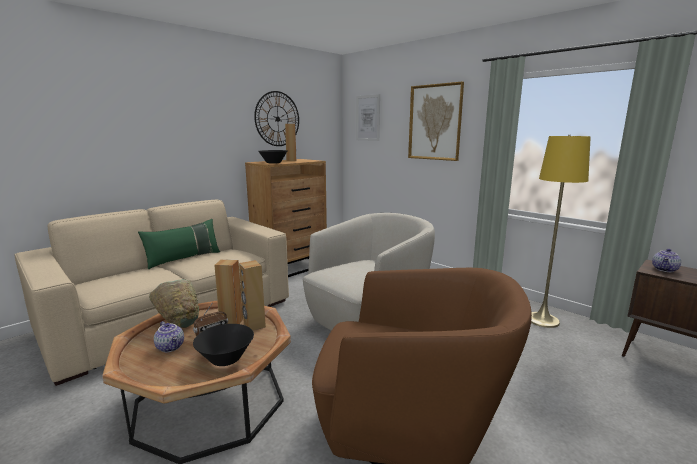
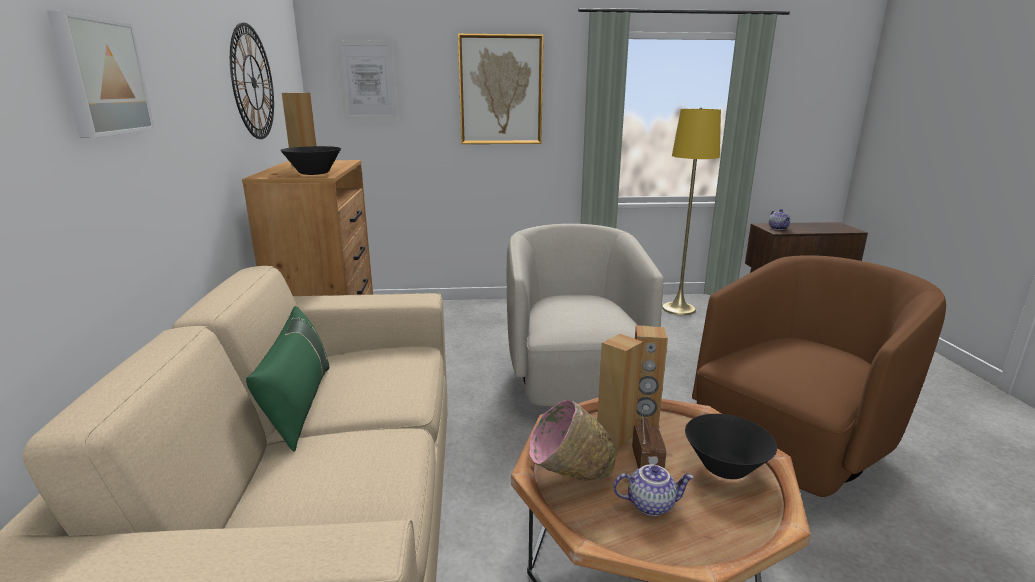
camera: 50 degrees left, 5 degrees up
(149, 115) = (100, 77): none -> picture
(179, 323) = (568, 479): green bowl -> pink bowl

